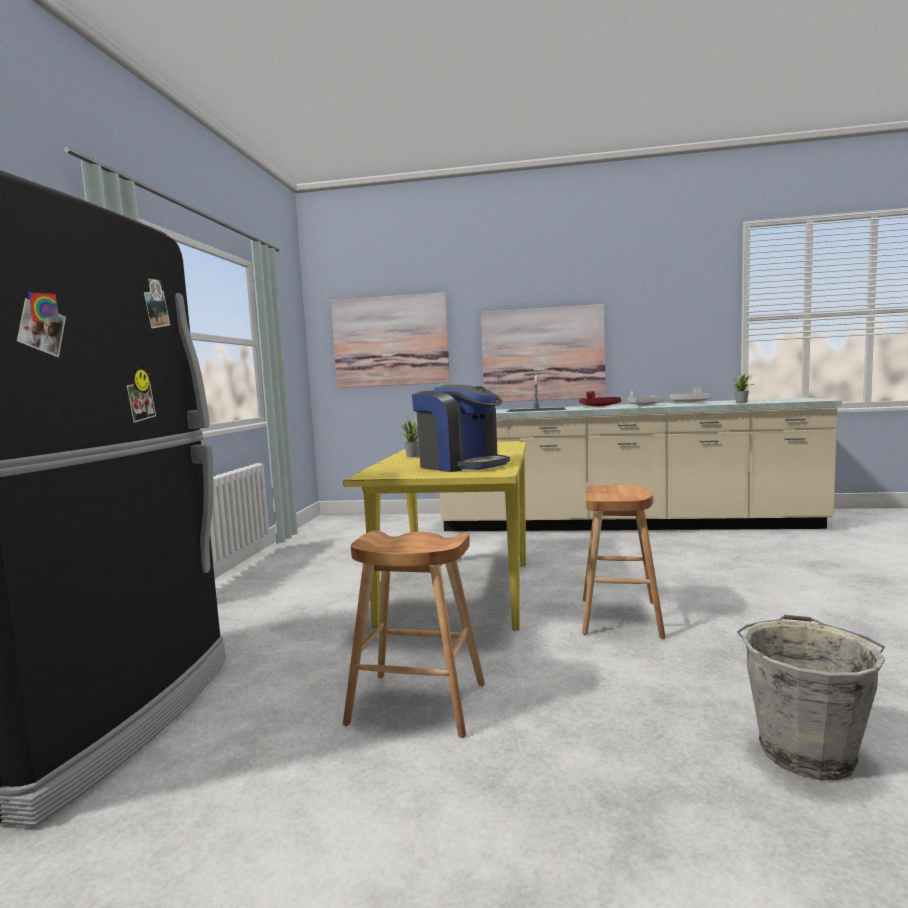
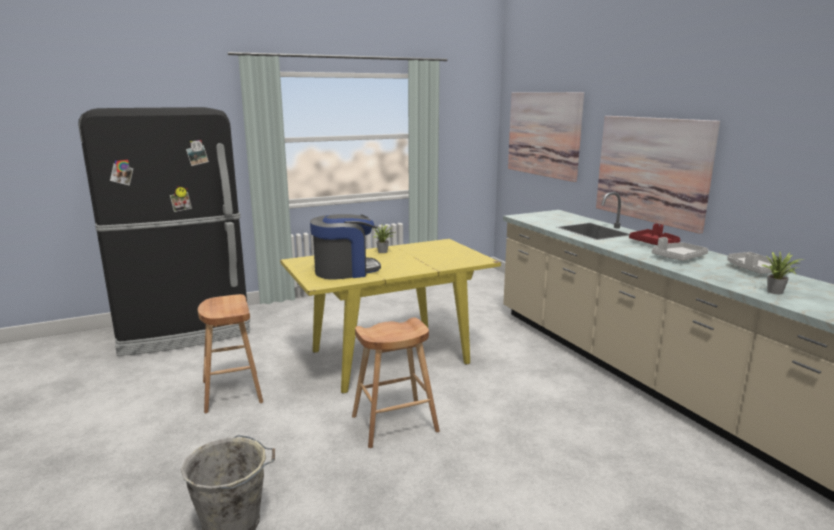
camera: 55 degrees right, 10 degrees up
(461, 465) = (345, 271): coffee machine -> coffee machine turned 120 degrees counterclockwise

